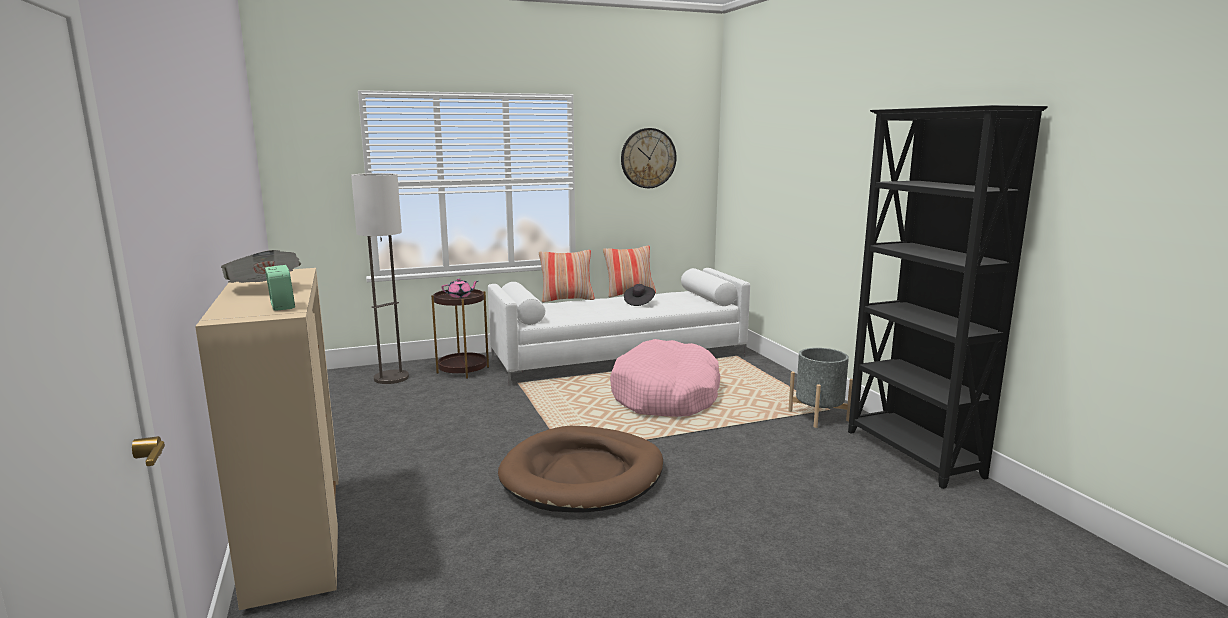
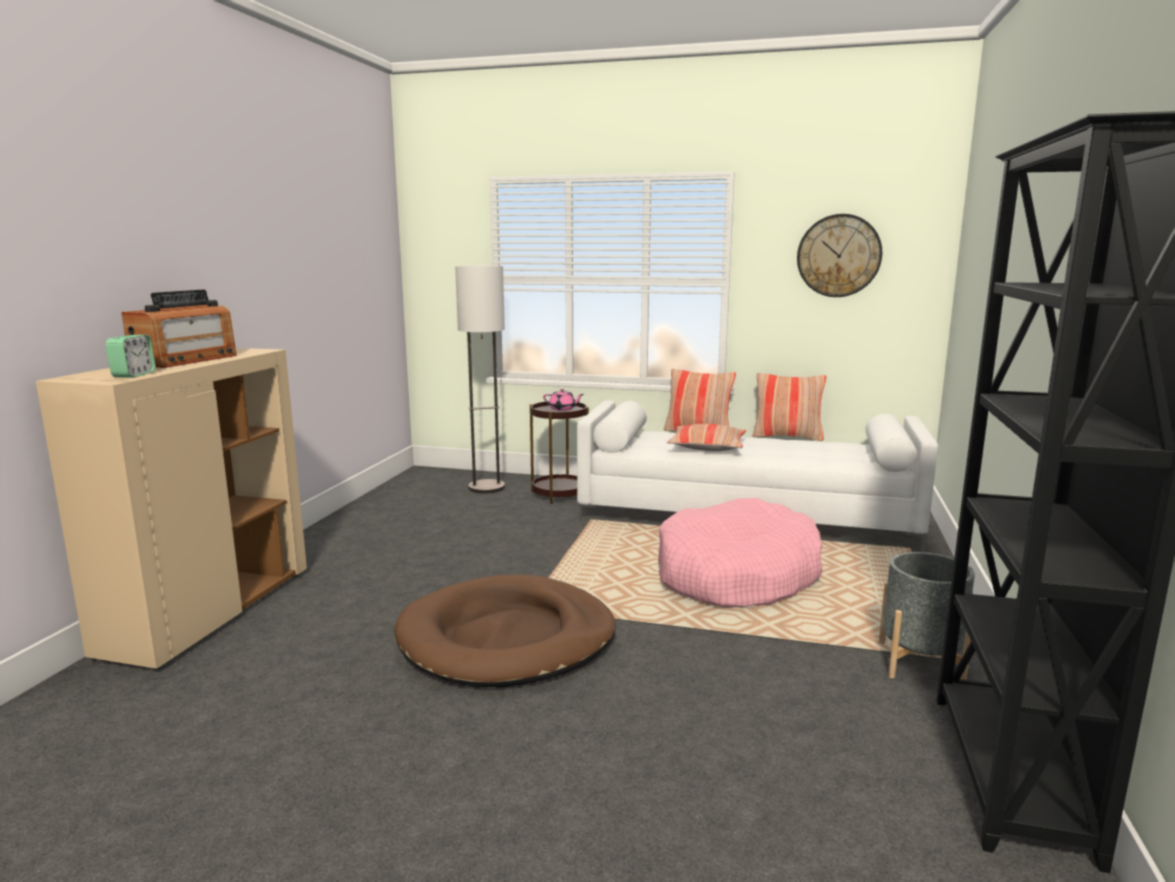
camera: 35 degrees right, 0 degrees up
(264, 288) = (185, 360): newspaper -> radio
(594, 309) = (707, 447): none -> pillow
(639, 302) = (776, 448): black hat -> none

